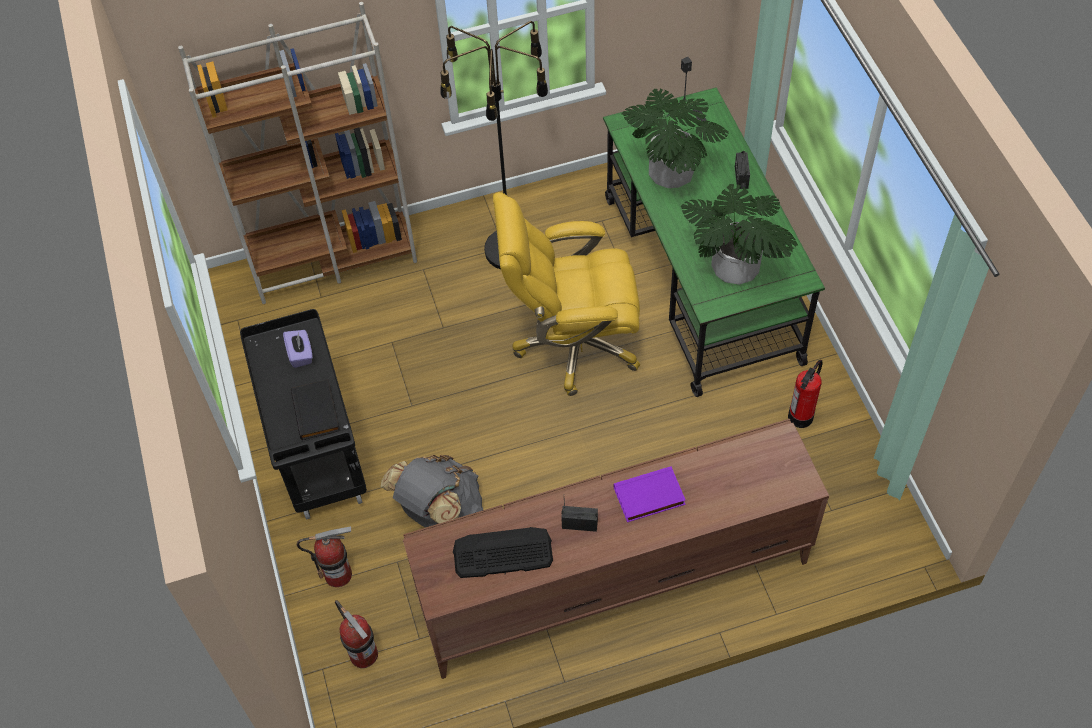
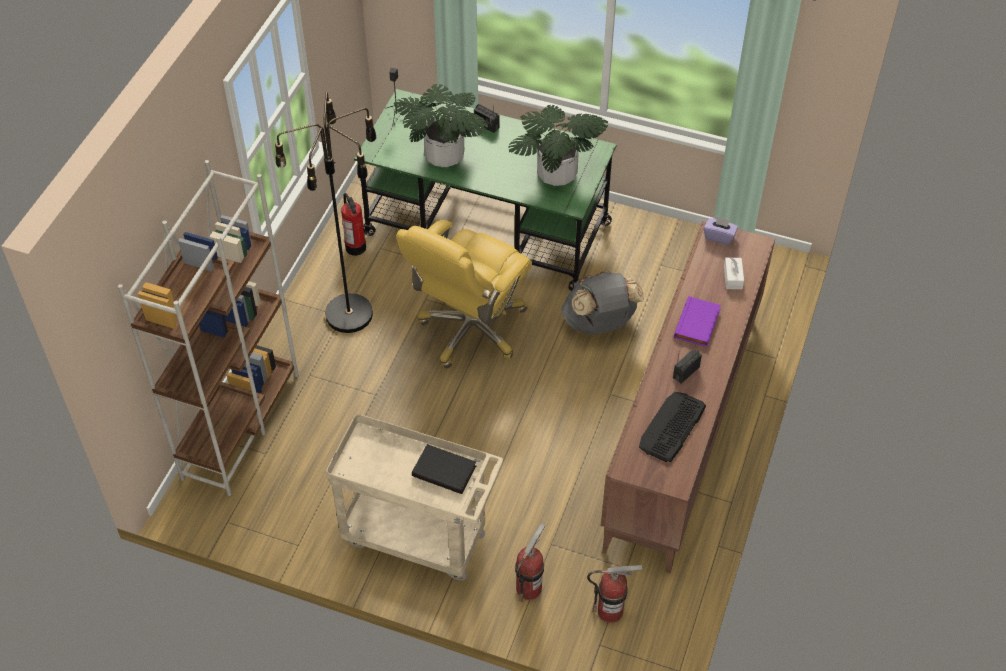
camera: 55 degrees left, 5 degrees down
(300, 354) = (381, 451): purple tissue box -> purple tissue box (719, 236)
(322, 463) = (421, 542): black cart -> beige cart
(439, 512) = (534, 493): grey backpack -> grey backpack (599, 323)
(738, 490) = (733, 277): none -> white tissue box
(801, 417) = (645, 251): fire extinguisher -> fire extinguisher (356, 247)

